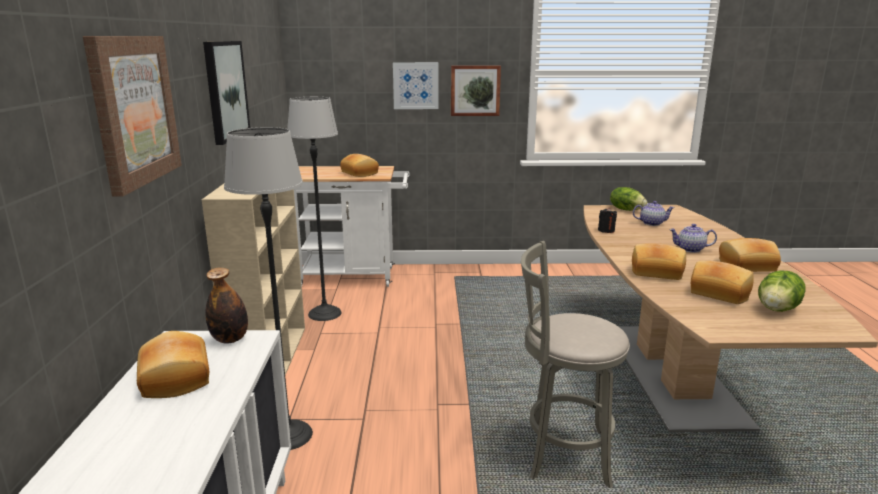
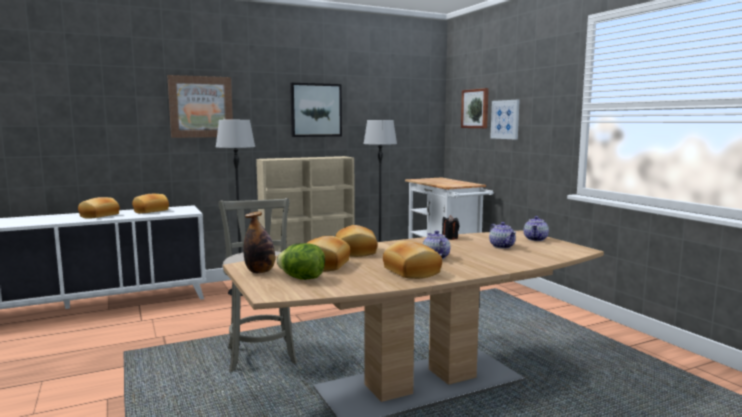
camera: 65 degrees right, 10 degrees down
(230, 339) = (189, 210): bottle -> bottle (260, 272)
(360, 173) = (447, 183): bread -> bread (100, 216)
(475, 90) = (541, 124): picture -> picture (475, 108)
(626, 209) = (536, 239): lettuce -> teapot

